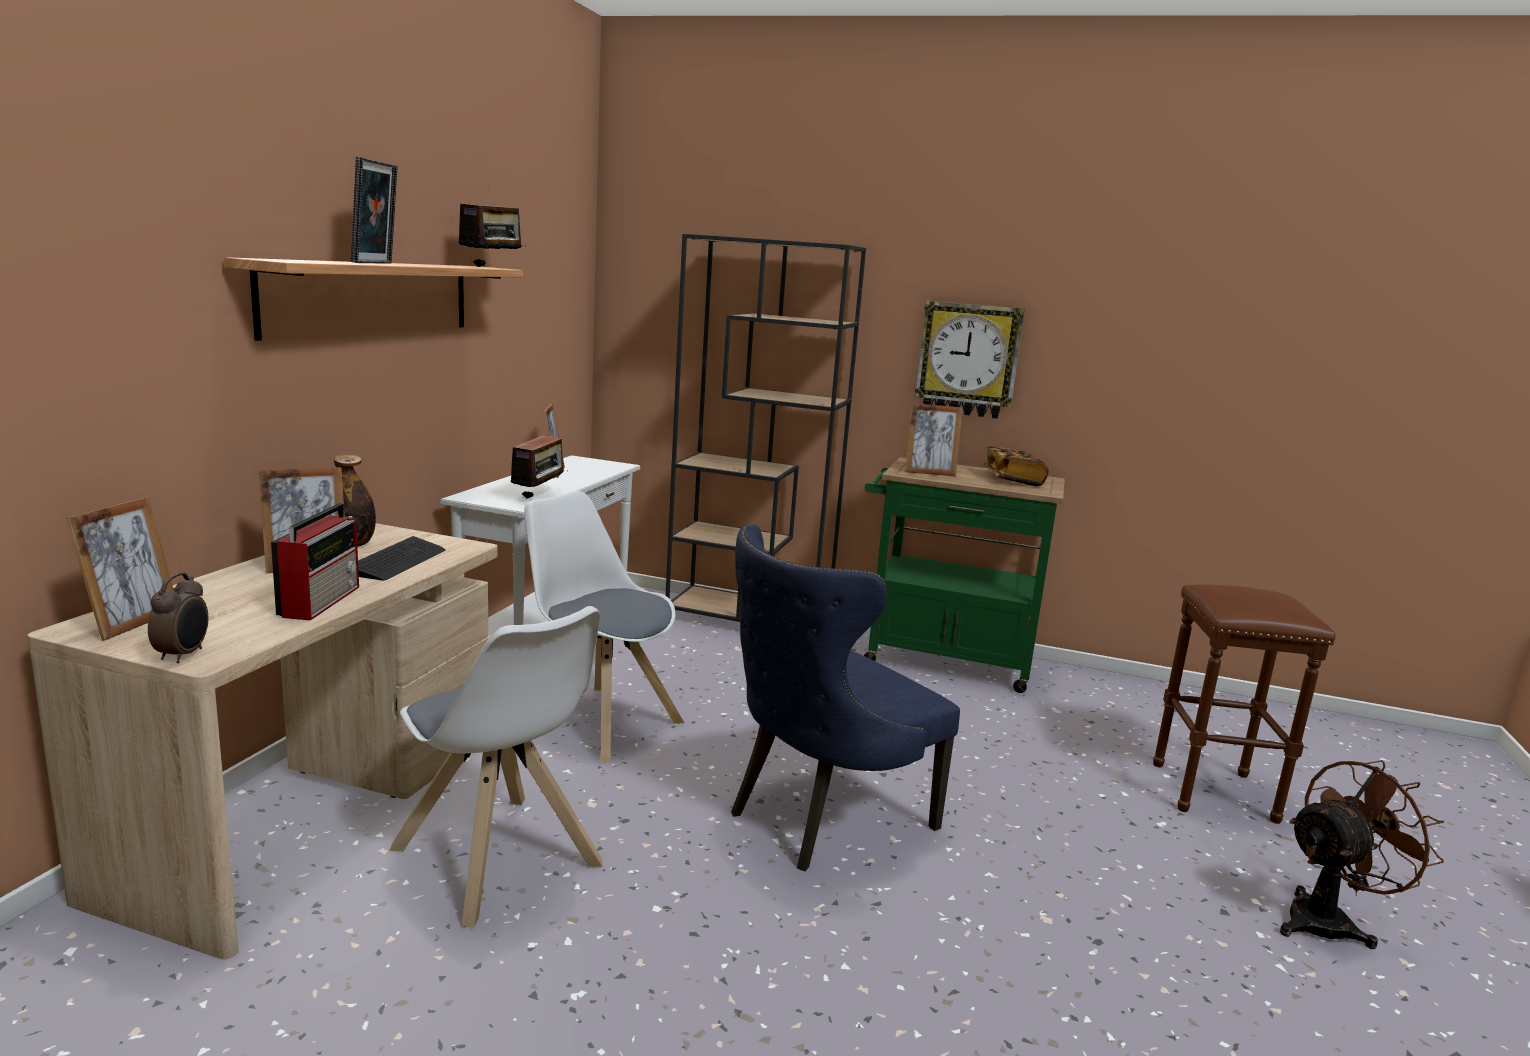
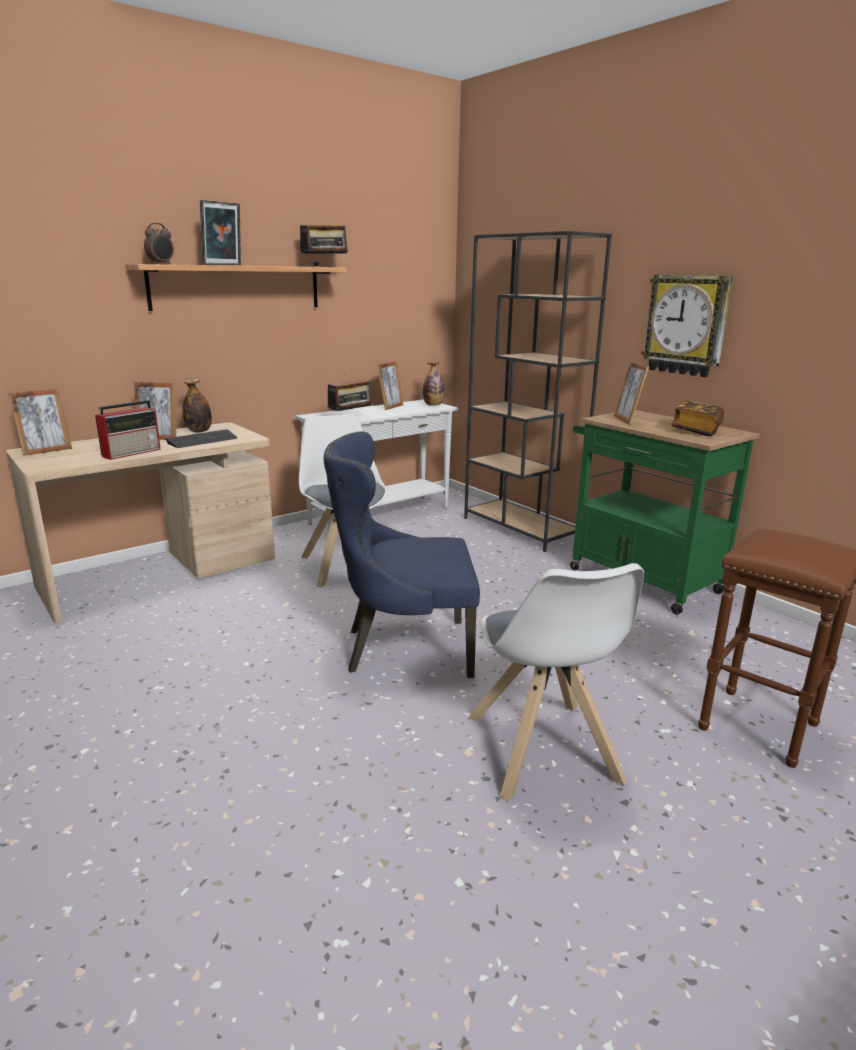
camera: 35 degrees right, 5 degrees up
(184, 655) = (37, 465): alarm clock -> alarm clock (161, 264)
(499, 860) = (206, 618): chair -> chair (543, 751)
(604, 464) = (433, 405): none -> bottle
(929, 473) = (627, 420): picture frame -> picture frame turned 45 degrees clockwise
(1329, 921) = (721, 846): brown fan -> none

